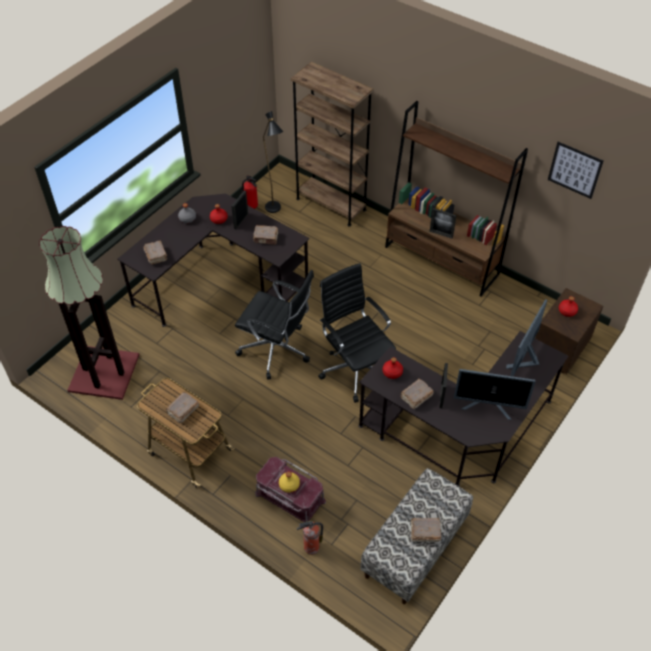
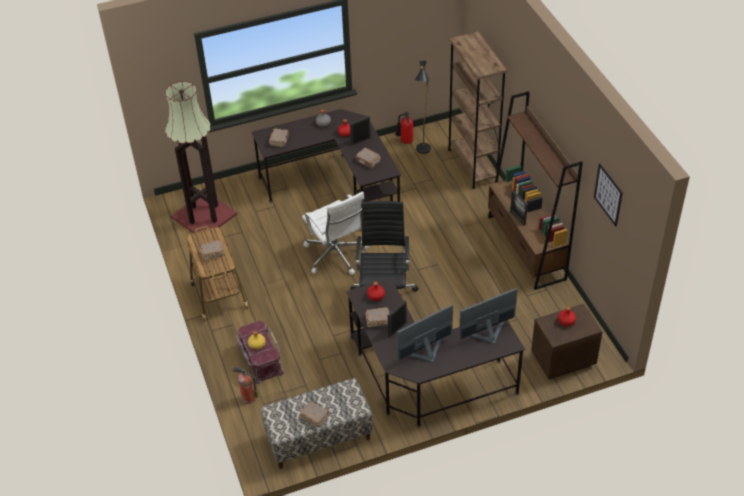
camera: 35 degrees right, 5 degrees down
(277, 350) = (336, 256): black office chair -> white office chair
(488, 406) = (426, 353): monitor -> monitor turned 105 degrees clockwise

